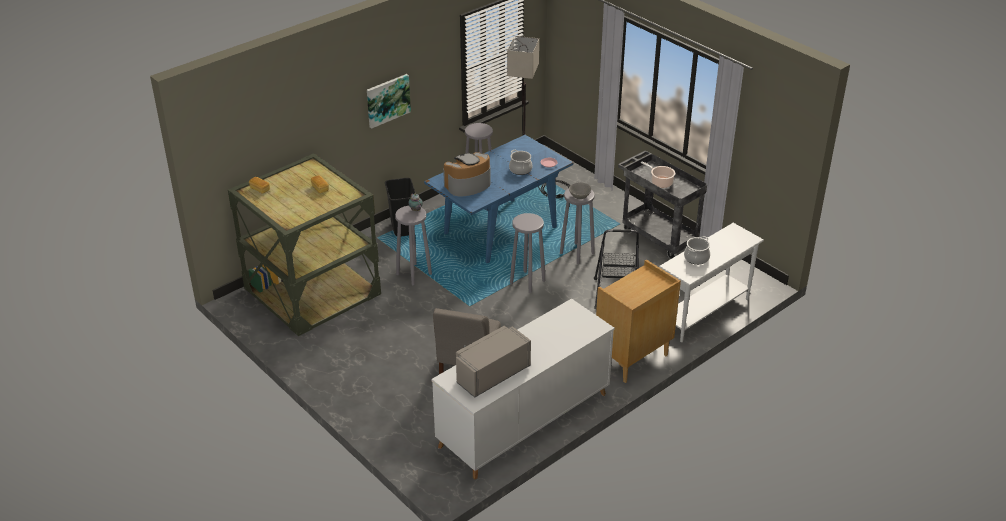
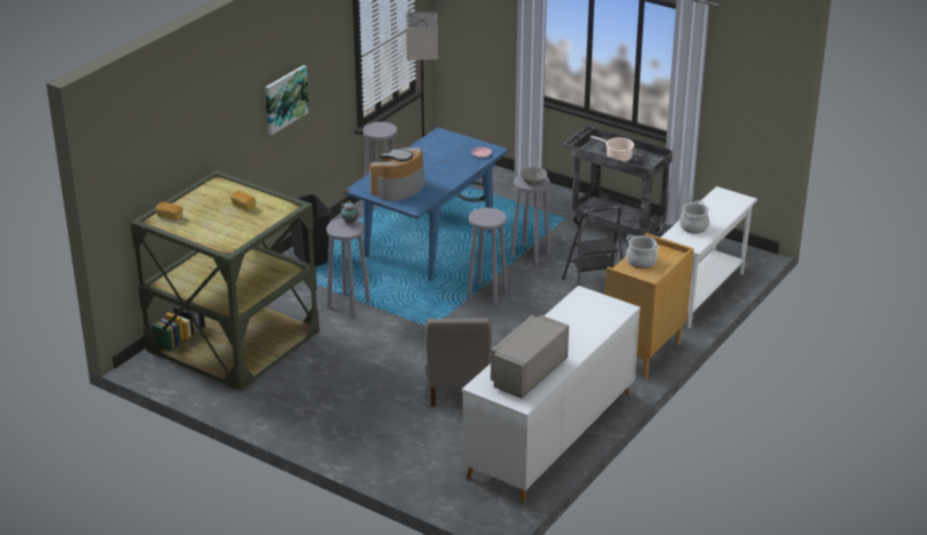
camera: 15 degrees left, 5 degrees down
(520, 170) = (451, 164): cooking pot -> cooking pot (641, 261)

